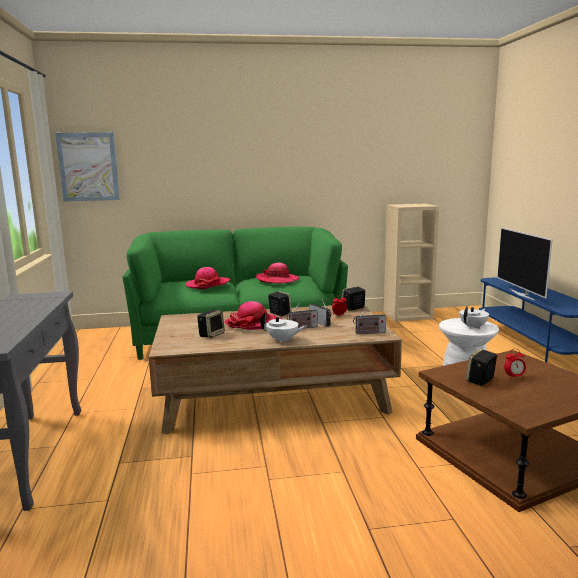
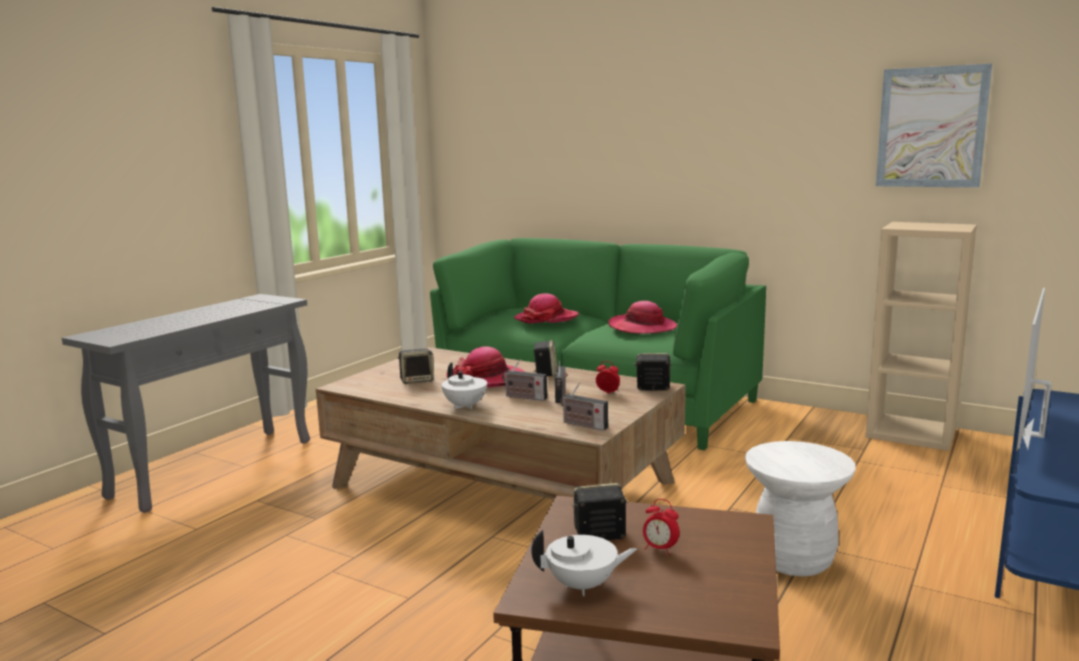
camera: 40 degrees right, 0 degrees up
(88, 167) = (468, 147): picture -> picture (931, 127)
(473, 327) = (801, 464): white teapot -> white teapot (583, 586)

